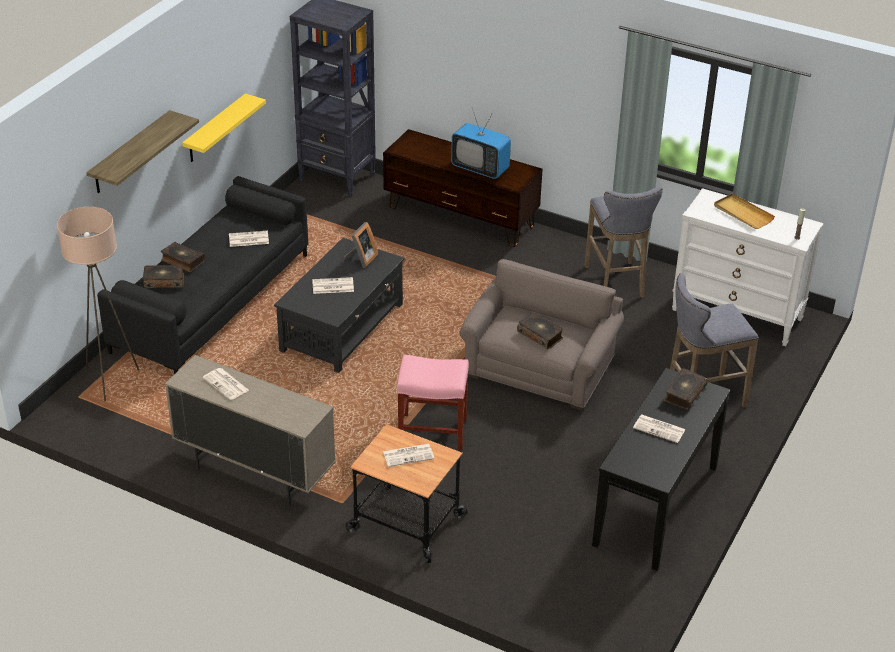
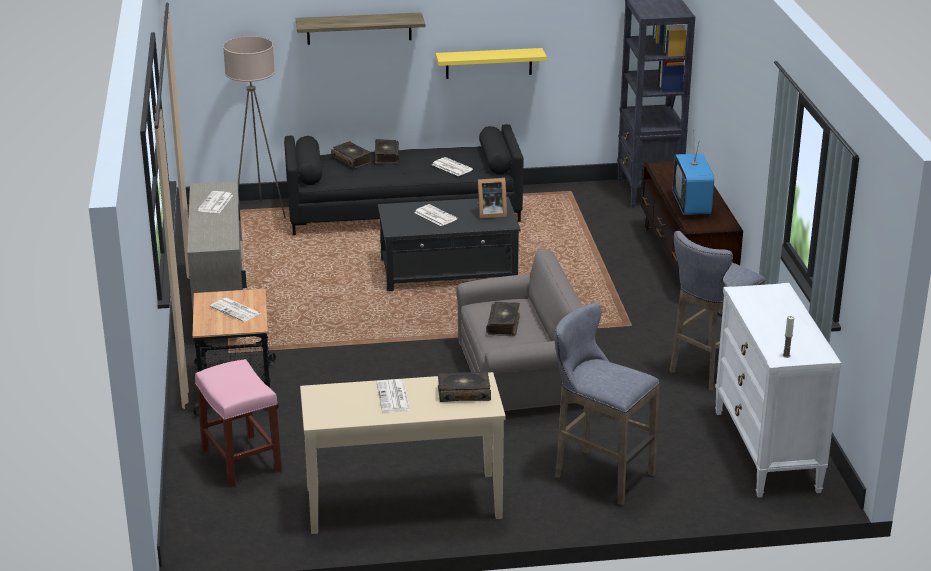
camera: 55 degrees right, 10 degrees down
(431, 431) = (365, 357): pink stool -> pink stool (240, 460)
(656, 505) = (403, 503): black console table -> beige console table
(742, 213) = (780, 315): beige tray -> none

